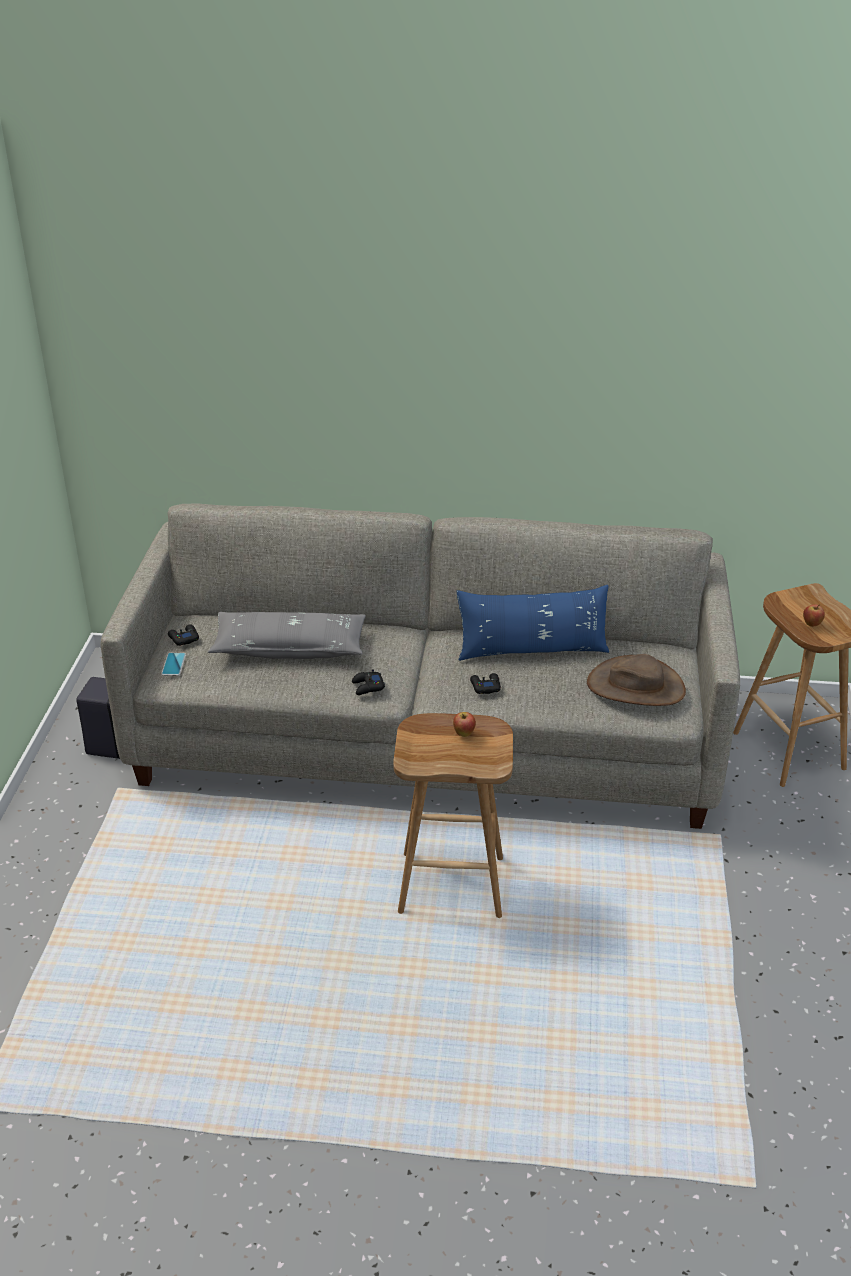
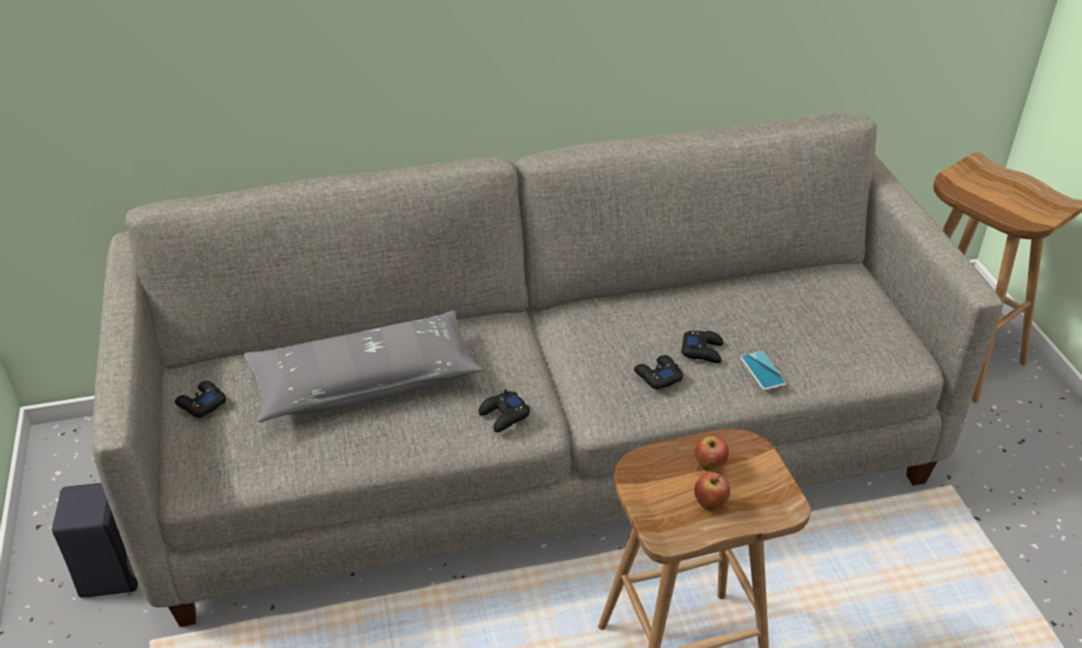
camera: 20 degrees left, 5 degrees up
(174, 664) = (205, 450): phone -> phone (762, 371)
(526, 677) = (702, 351): none -> black game controller
(532, 650) = (685, 310): blue pillow -> none
(636, 686) = (841, 330): brown hat -> none
(812, 624) = (1009, 205): apple -> apple (710, 504)

